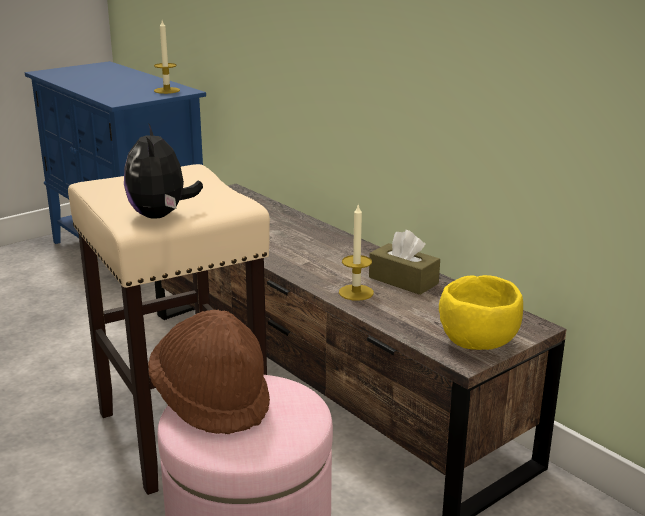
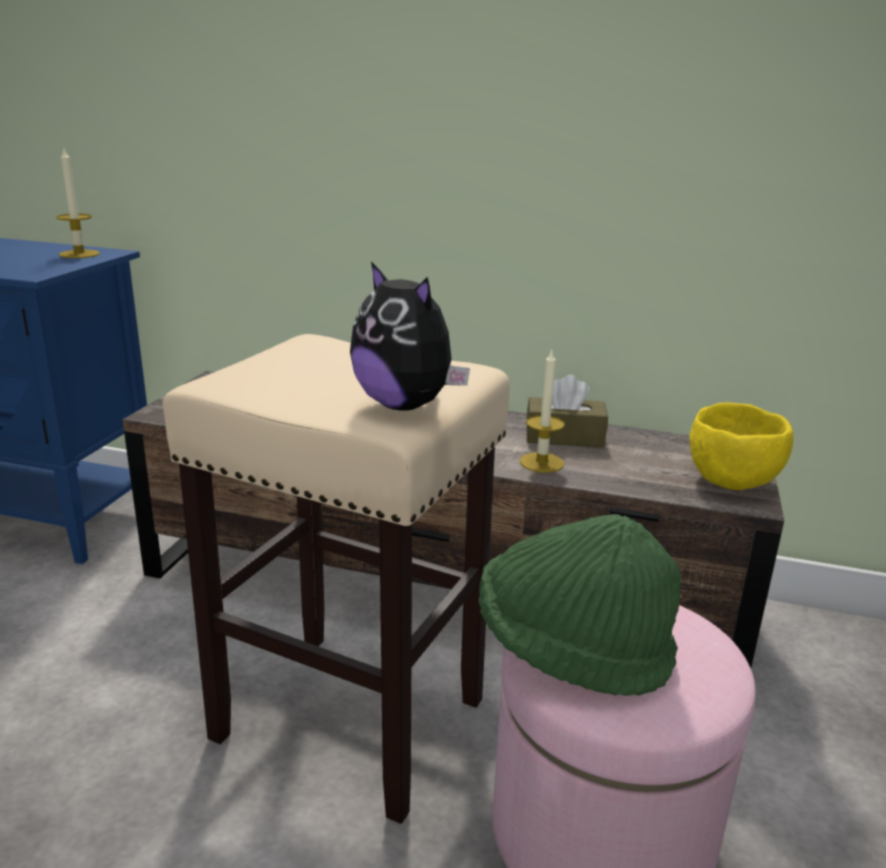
camera: 35 degrees left, 0 degrees up
(212, 400) = (571, 650): brown hat -> green hat

